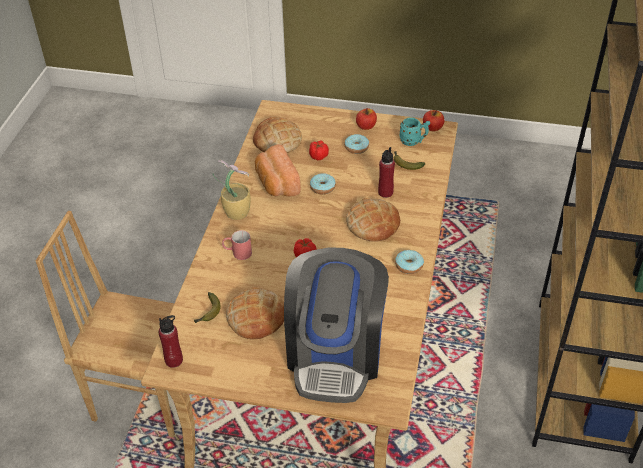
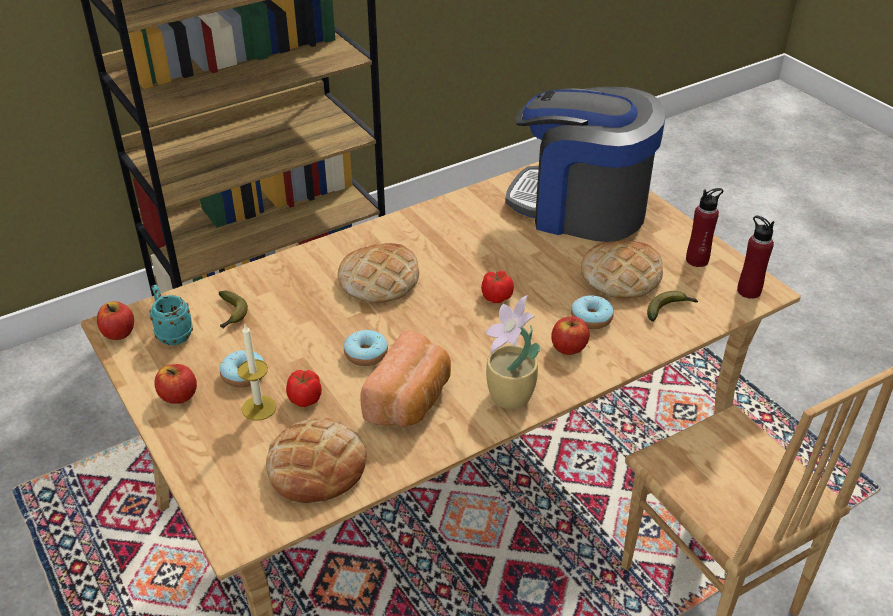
camera: 135 degrees left, 5 degrees down
(237, 253) = (568, 348): red mug -> apple
(330, 142) = (259, 408): none -> candle
(335, 354) = (580, 208): coffee machine -> coffee machine turned 120 degrees counterclockwise
(385, 192) = (311, 300): red bottle -> red bottle (697, 260)
(409, 265) = (410, 225): donut -> donut (591, 318)

